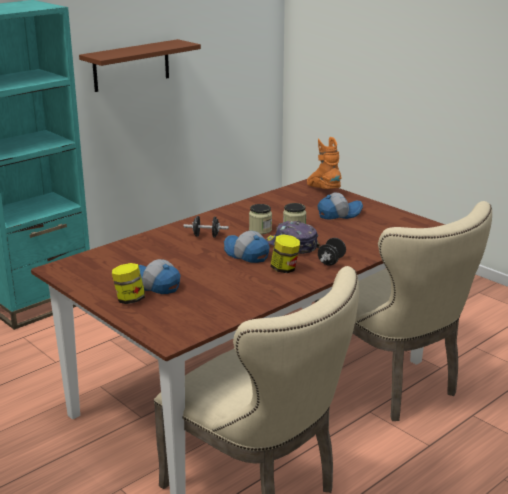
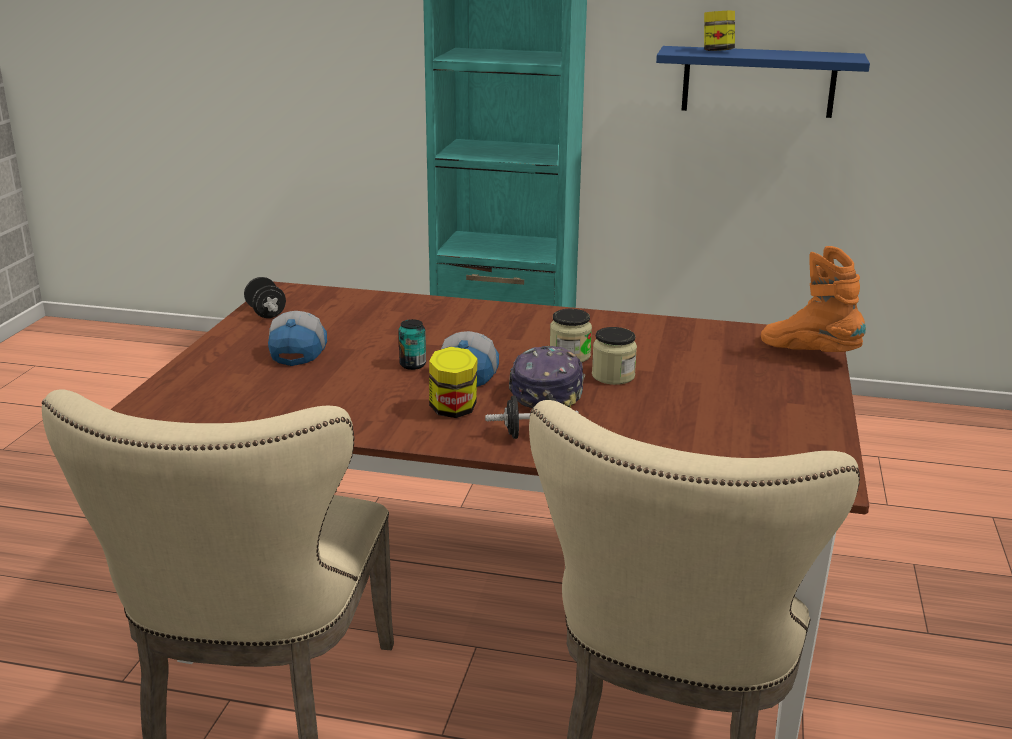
camera: 55 degrees right, 0 degrees up
(129, 300) = (239, 349): jar -> jar (717, 51)
(131, 65) = (758, 82): brown shelf -> blue shelf
(206, 236) = (493, 331): black dumbbell -> black dumbbell (266, 313)
(219, 264) = (412, 365): none -> can
(323, 190) = (809, 353): orange boot -> orange boot turned 75 degrees counterclockwise
(339, 214) = (732, 390): cap -> none

